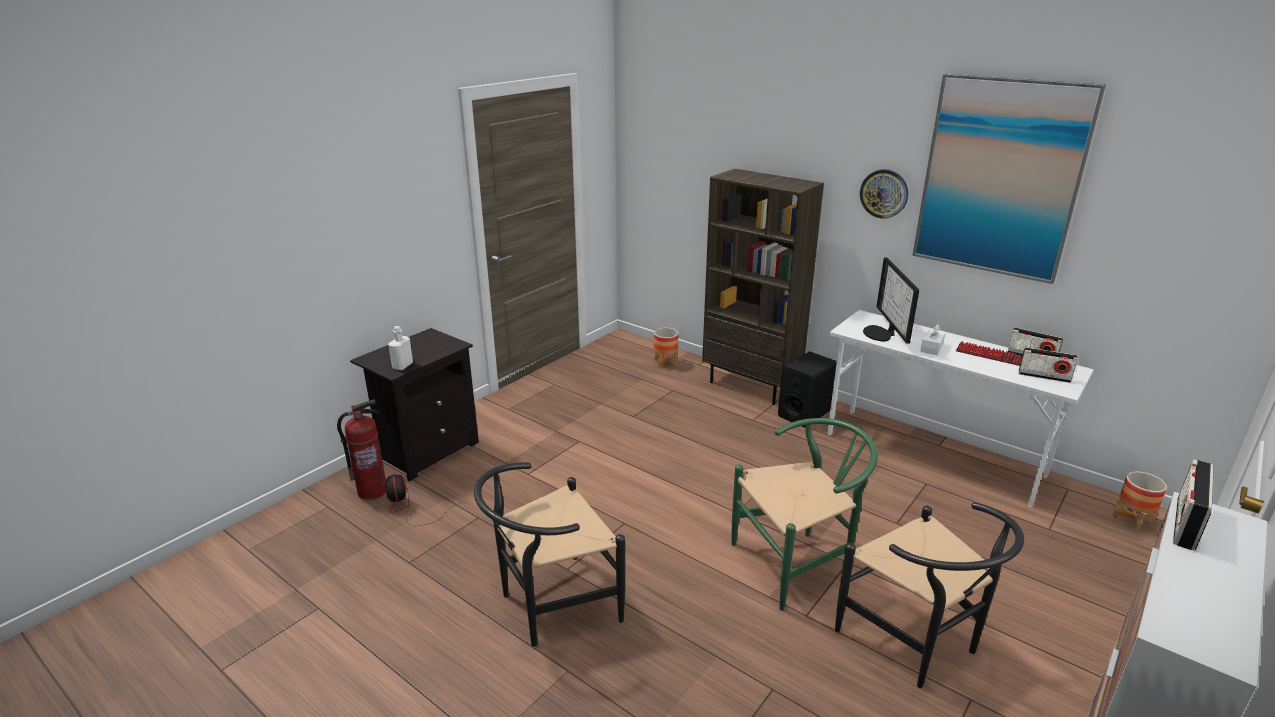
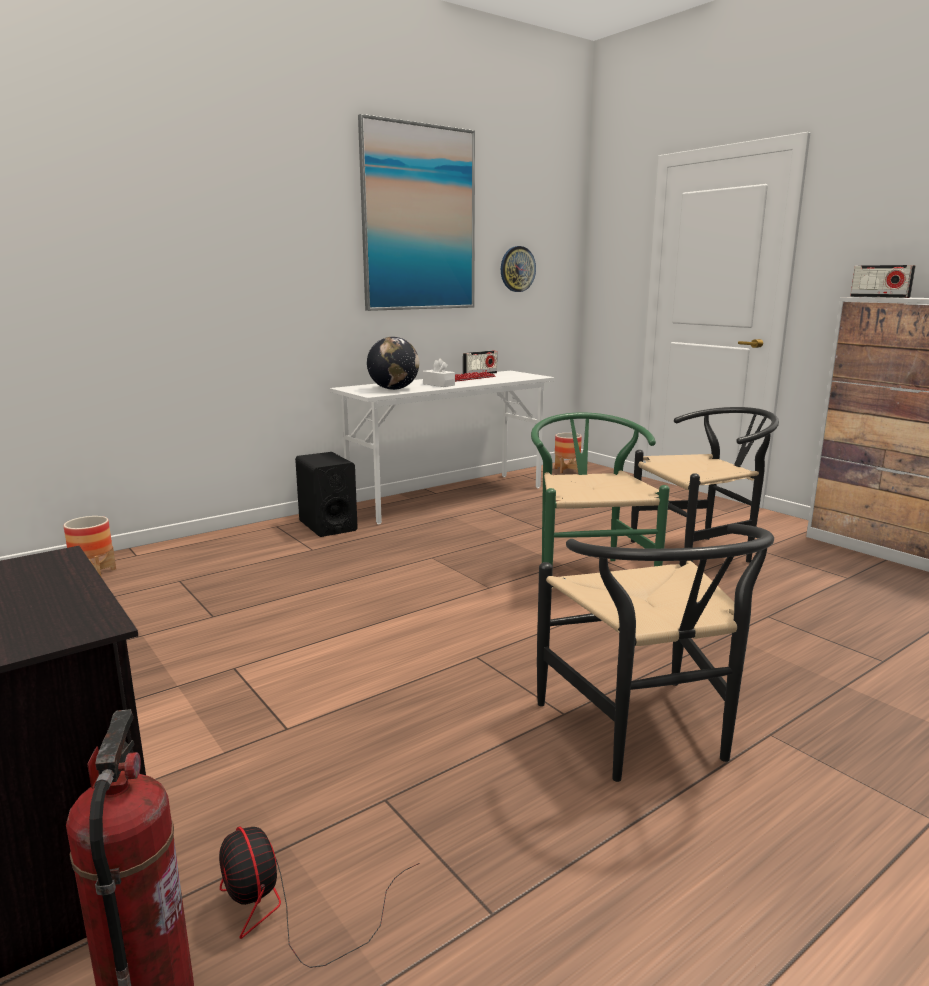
camera: 75 degrees left, 10 degrees down
(402, 366) = (73, 615): white bottle -> none
(410, 508) = (288, 911): fan -> fan turned 60 degrees clockwise
(751, 386) = (236, 538): brown bookcase -> none
(881, 334) = (394, 389): monitor -> globe
(884, 193) = (324, 249): wall clock -> wall clock (517, 269)
(1044, 376) = (514, 376): radio -> none

